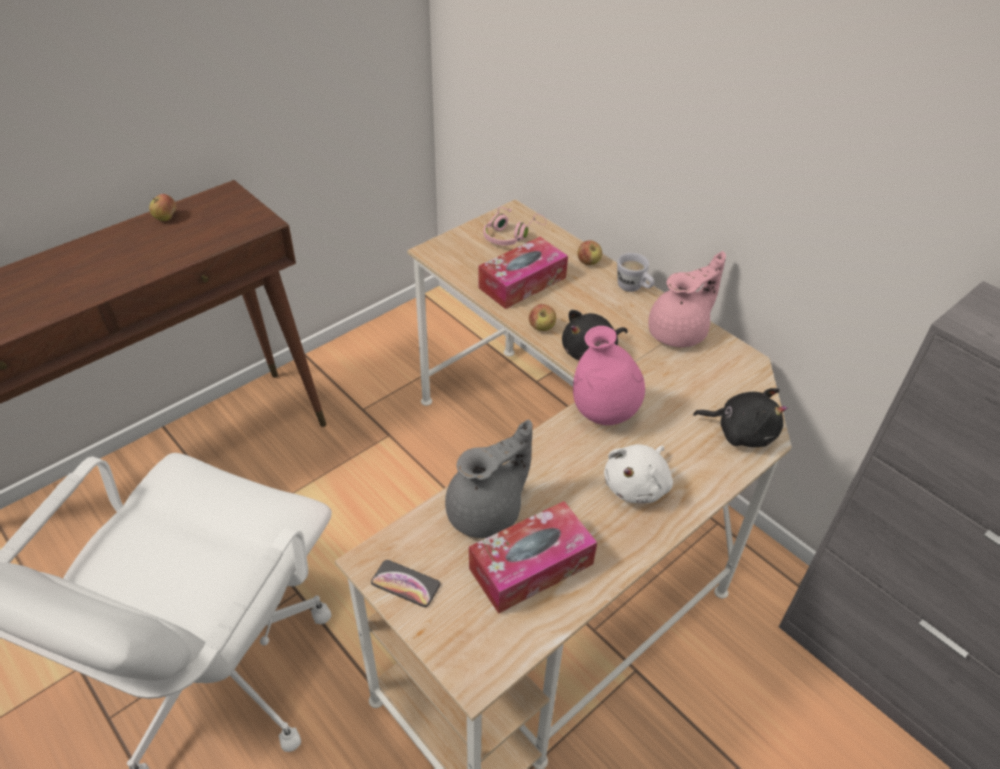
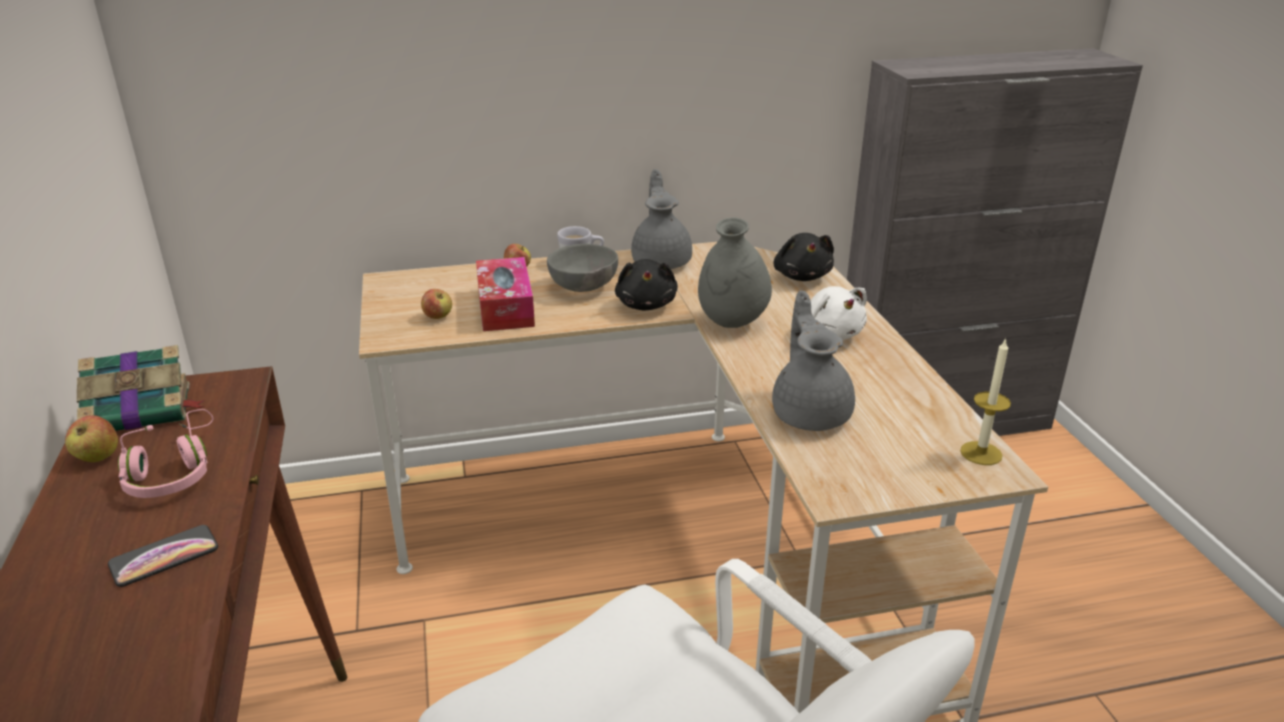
camera: 60 degrees left, 15 degrees down
(216, 207) = (141, 410): none -> book
(405, 584) = (875, 483): phone -> phone (164, 557)
(496, 652) = (981, 453): none -> candle
(511, 235) = (421, 292): pink headphones -> pink headphones (173, 471)
(531, 566) = (891, 409): tissue box -> none
(541, 327) = (584, 317): apple -> apple (438, 317)
(588, 308) = (583, 288): none -> grey bowl
(604, 414) = (732, 323): pink vase -> grey vase
(679, 332) = (662, 261): pink teapot -> grey teapot
(741, 432) = (802, 276): black plush toy -> black plush toy turned 120 degrees clockwise

